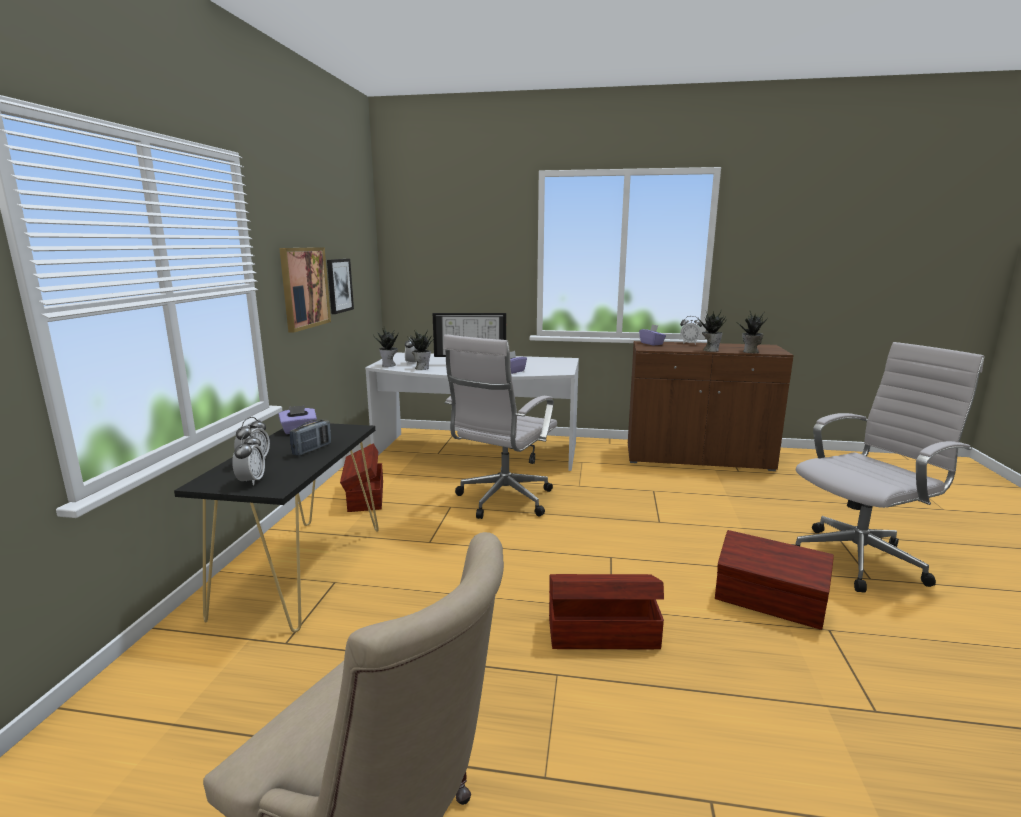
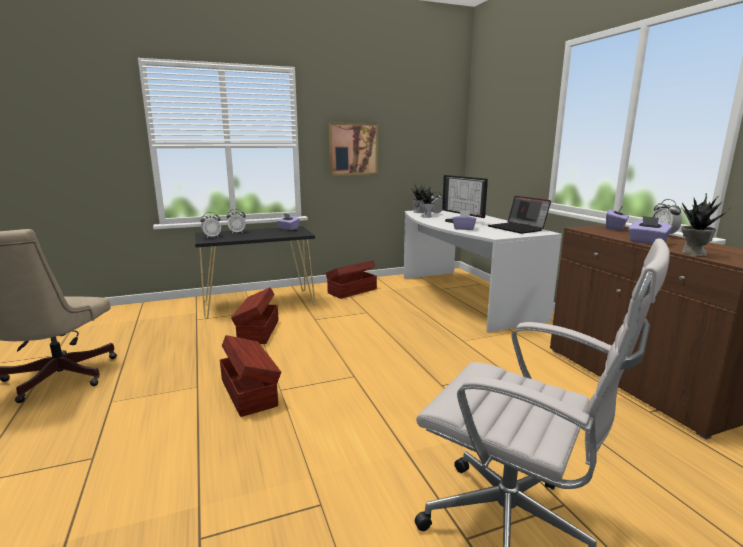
camera: 60 degrees right, 0 degrees up
(312, 449) = (262, 235): radio -> none
(339, 285) = (399, 151): picture -> none
(502, 501) = (395, 323): white office chair -> none
(540, 361) = (518, 228): none -> laptop
(710, 350) = (647, 242): potted plant -> purple tissue box
(769, 603) = (343, 462): brown storage box -> brown storage box (258, 331)

